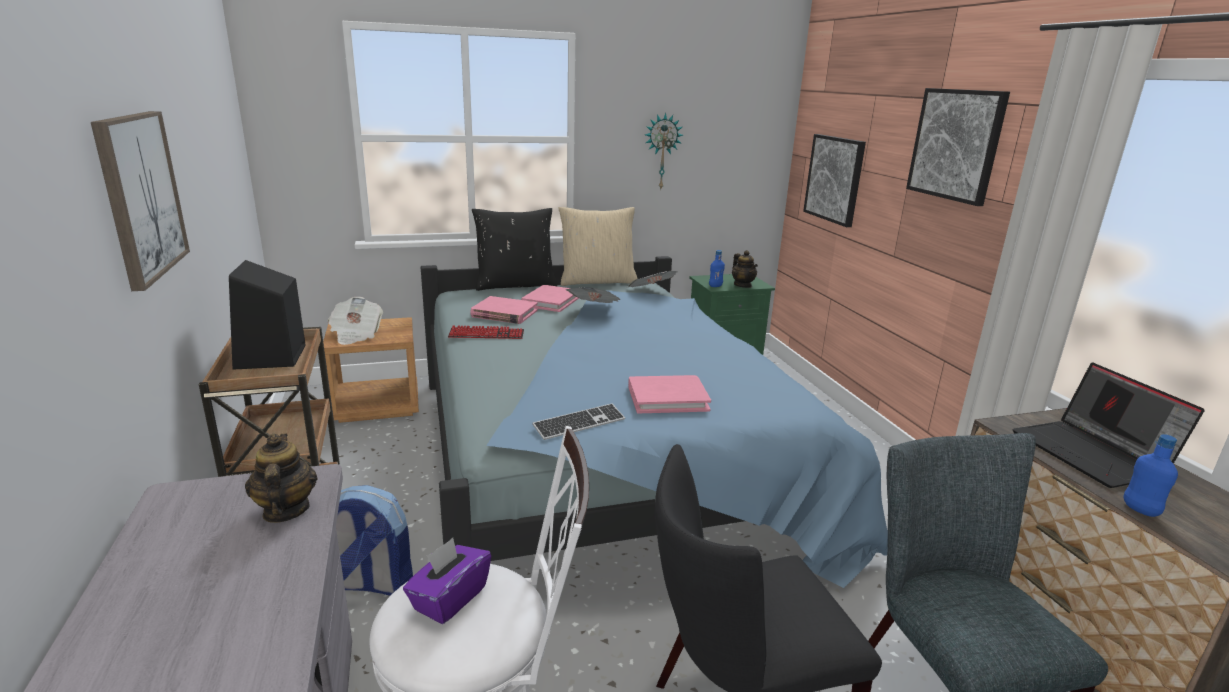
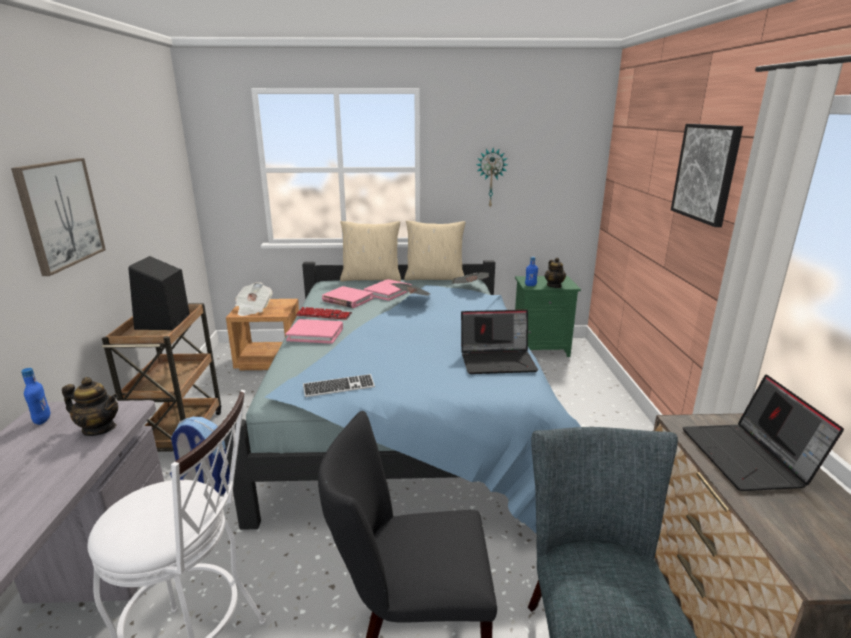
camera: 15 degrees right, 0 degrees up
(285, 510) = (99, 428): teapot -> teapot turned 105 degrees clockwise
(449, 598) = (154, 503): purple tissue box -> none
(515, 285) = (371, 278): black pillow -> beige pillow
(667, 398) = (419, 373): pink book -> pink book (315, 334)
(750, 375) = (498, 360): none -> laptop
(834, 179) = (629, 200): picture -> none
(1140, 510) = (755, 515): blue bottle -> blue bottle (42, 420)

